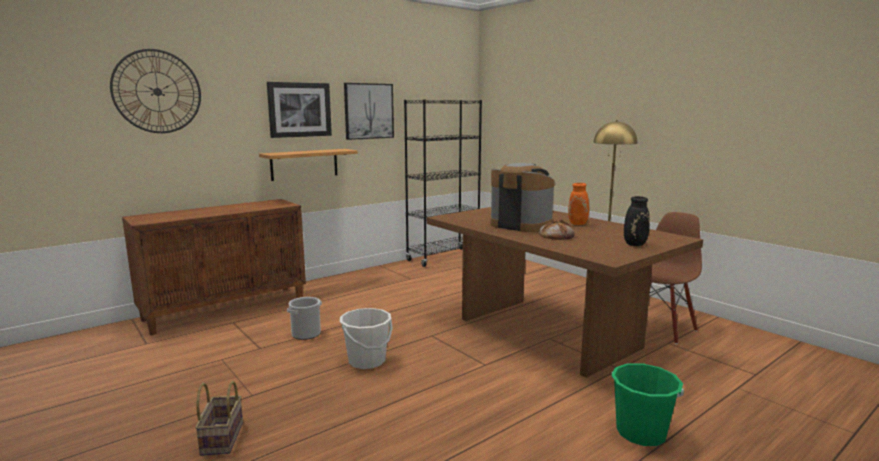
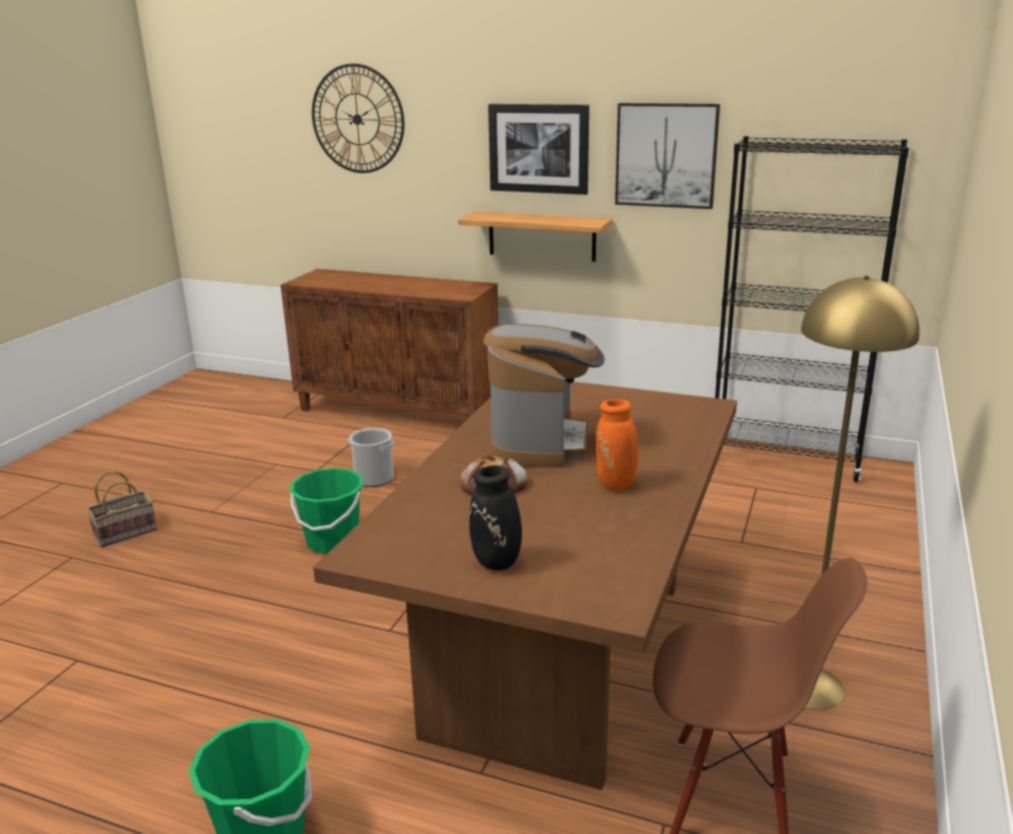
camera: 60 degrees right, 10 degrees up
(367, 361) = (333, 542): white bucket -> green bucket

